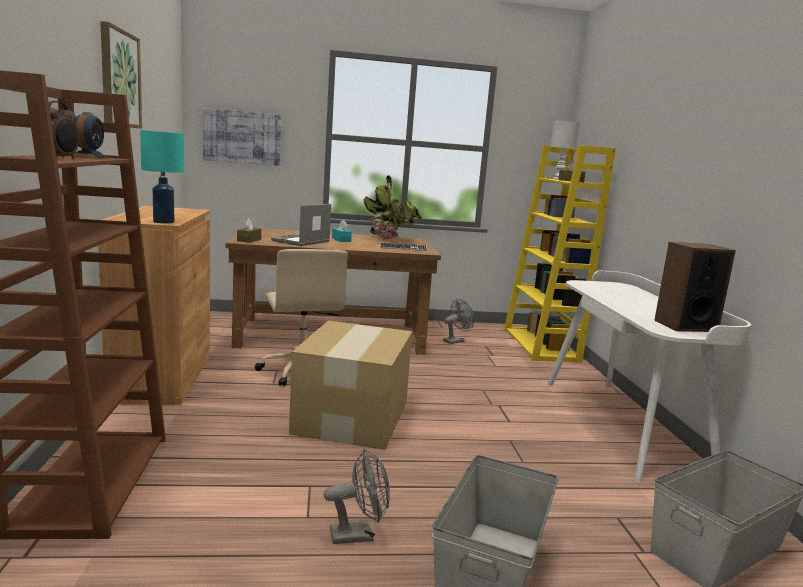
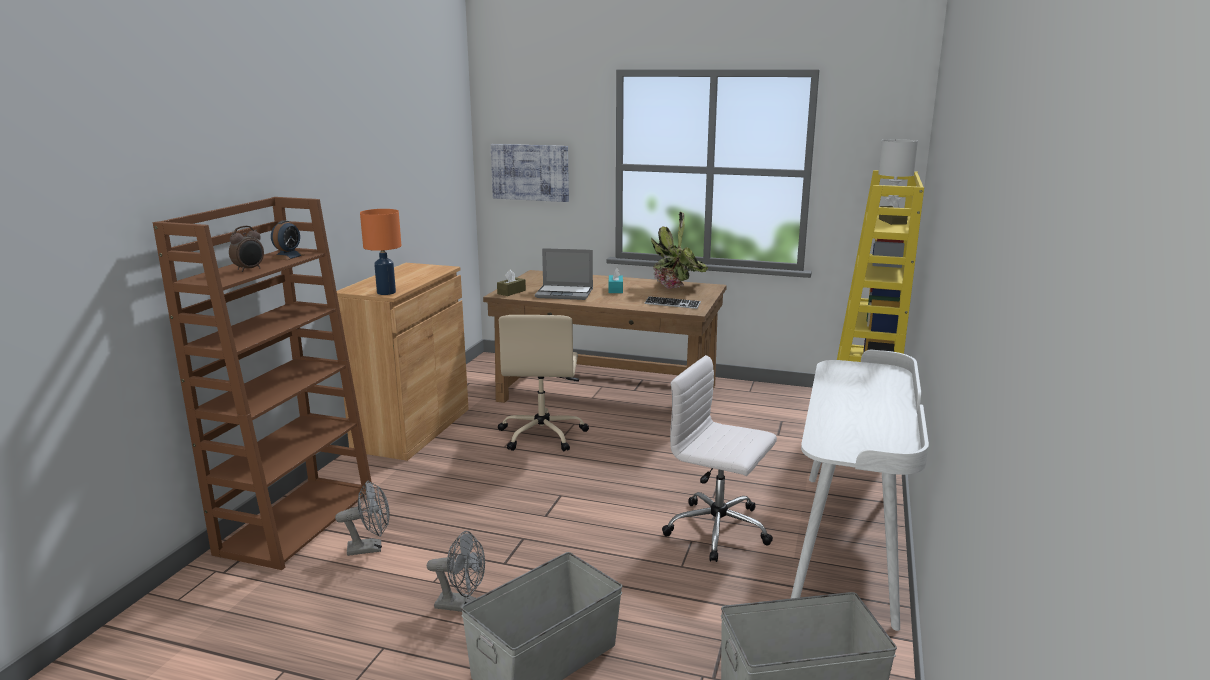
camera: 25 degrees right, 5 degrees up
(119, 79) = (363, 154): picture -> none
(164, 222) = (387, 292): turquoise table lamp -> orange table lamp
(301, 241) = (565, 293): laptop -> laptop turned 135 degrees counterclockwise
(350, 418) = (547, 493): cardboard box -> none
(456, 341) = (749, 411): grey fan -> grey fan (370, 548)
(523, 429) = (719, 530): none -> white office chair
(685, 326) = (863, 441): speaker -> none

